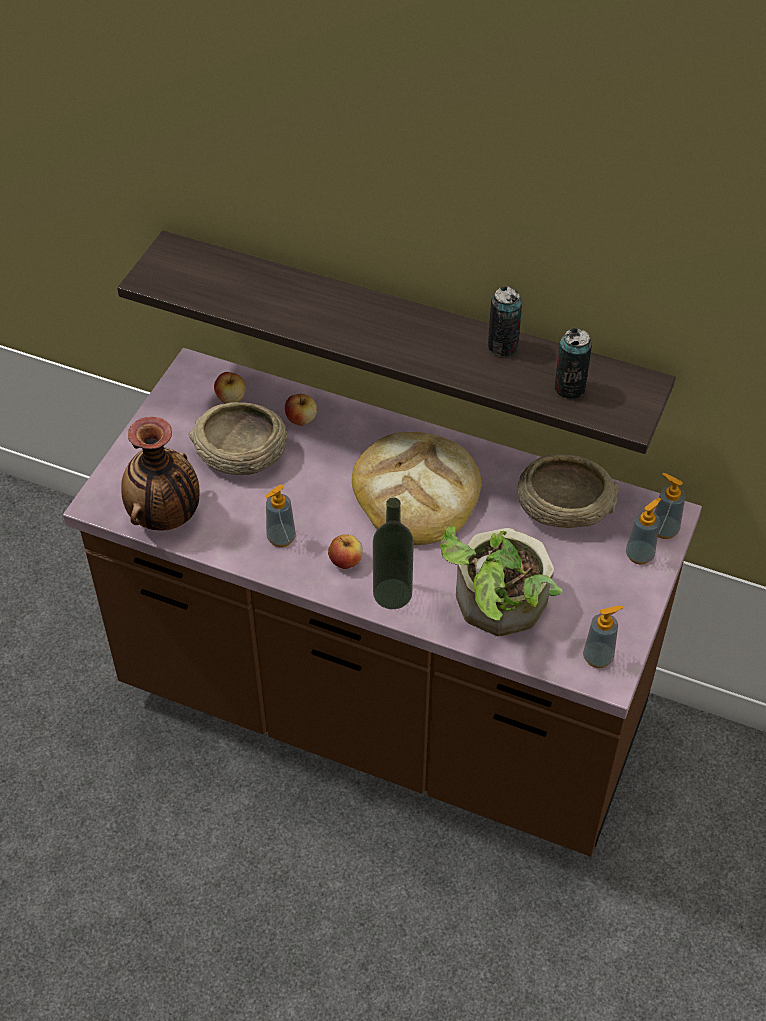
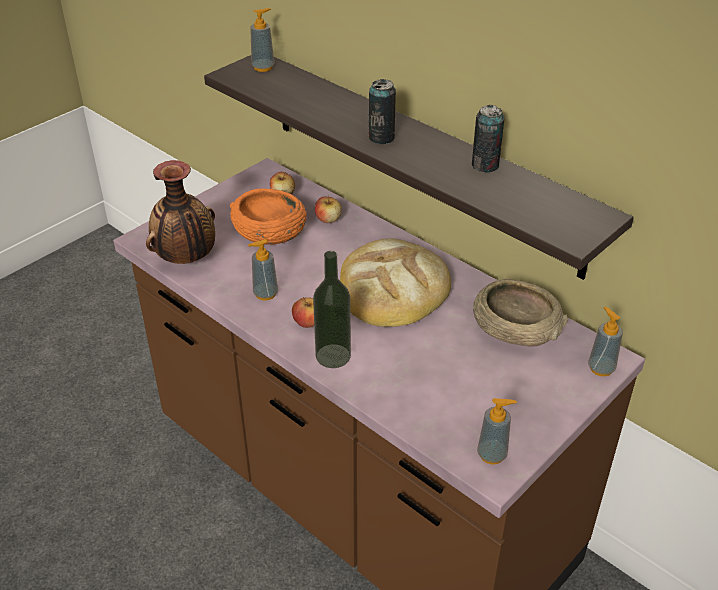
camera: 20 degrees right, 10 degrees down
(241, 454) = (268, 231): beige bowl -> orange bowl
(496, 609) = (417, 391): potted plant -> none
(569, 388) = (529, 204): can -> can (381, 137)
(639, 555) = (569, 382): soap dispenser -> soap dispenser (263, 67)

